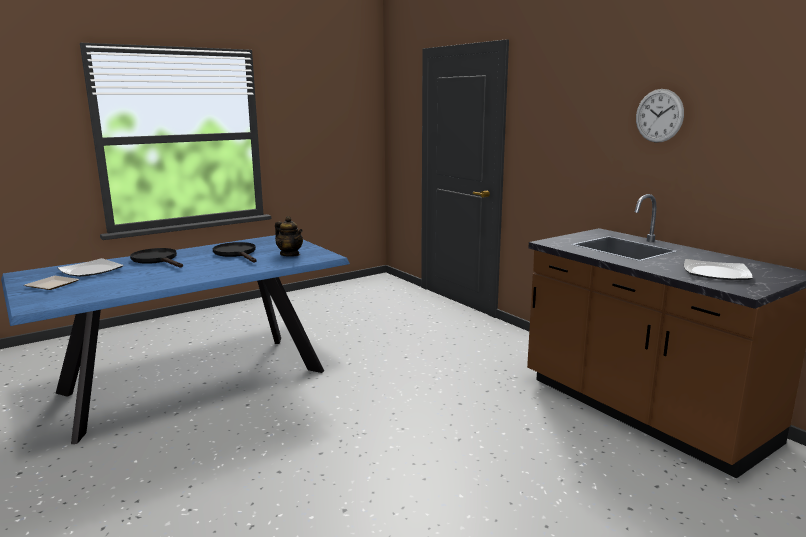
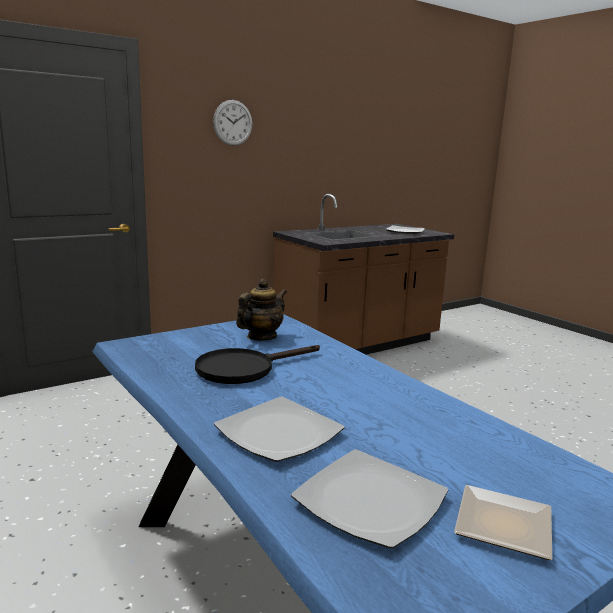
camera: 90 degrees left, 0 degrees up
(157, 260) = (277, 433): black frying pan -> plate
(659, 115) = (306, 135): wall clock -> wall clock (233, 122)

